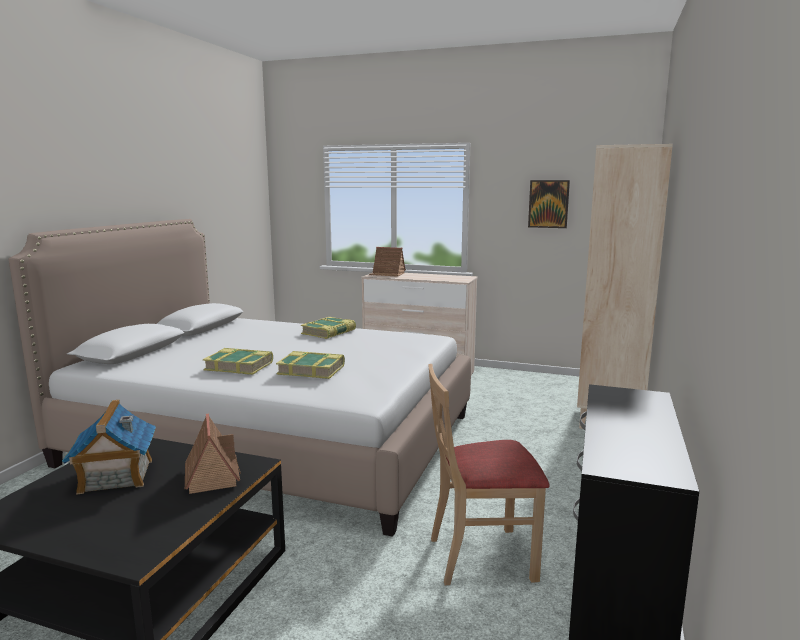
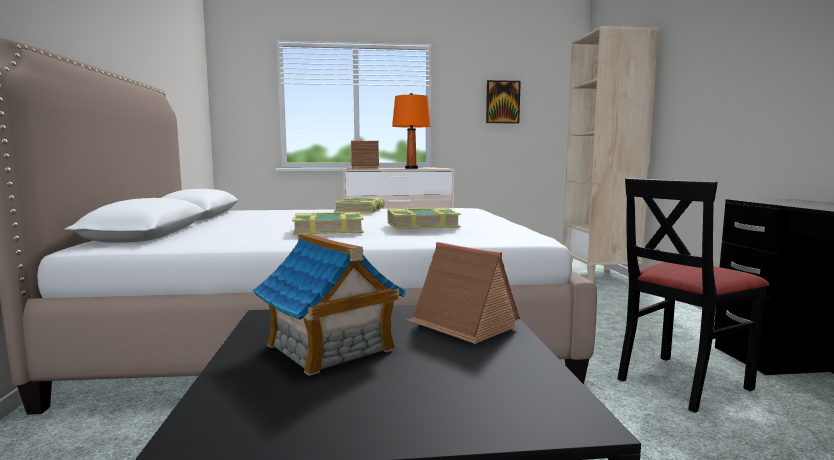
camera: 25 degrees left, 5 degrees down
(432, 277) = (411, 168): none -> orange table lamp
(481, 556) = (681, 382): beige chair -> black chair

